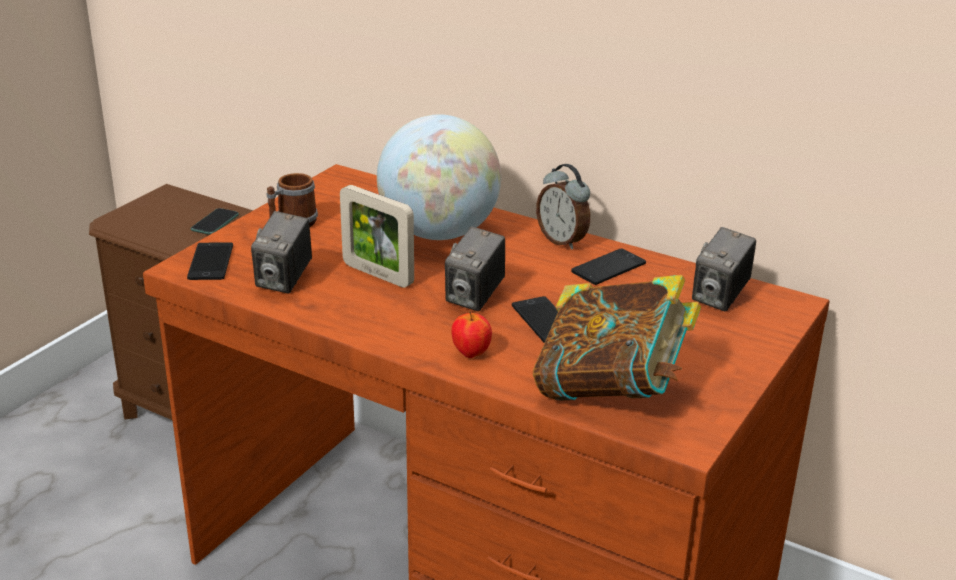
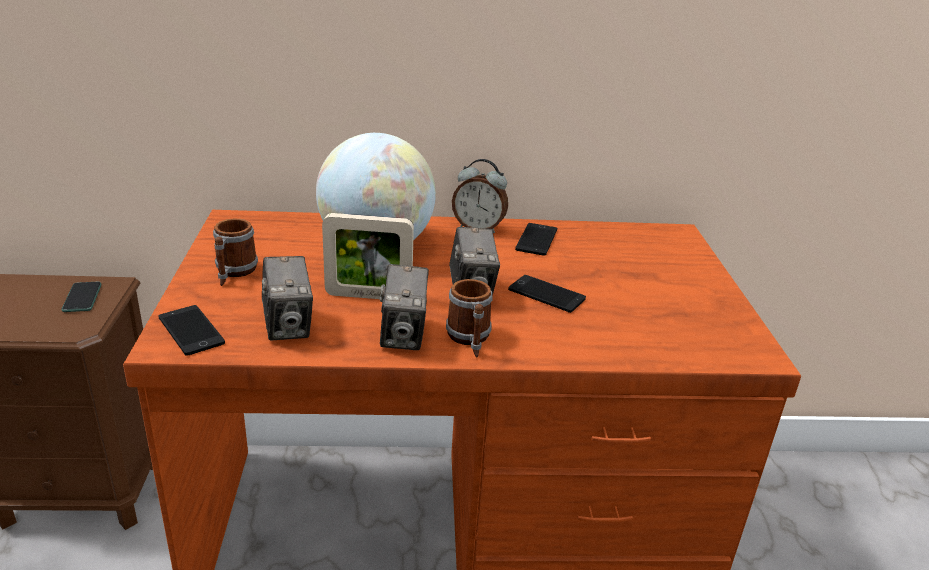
camera: 35 degrees left, 0 degrees up
(418, 336) = (470, 339): none -> mug
(471, 353) = (529, 340): apple -> none
(612, 391) = (664, 335): book -> none
(720, 297) = (634, 241): camera -> camera (403, 336)

